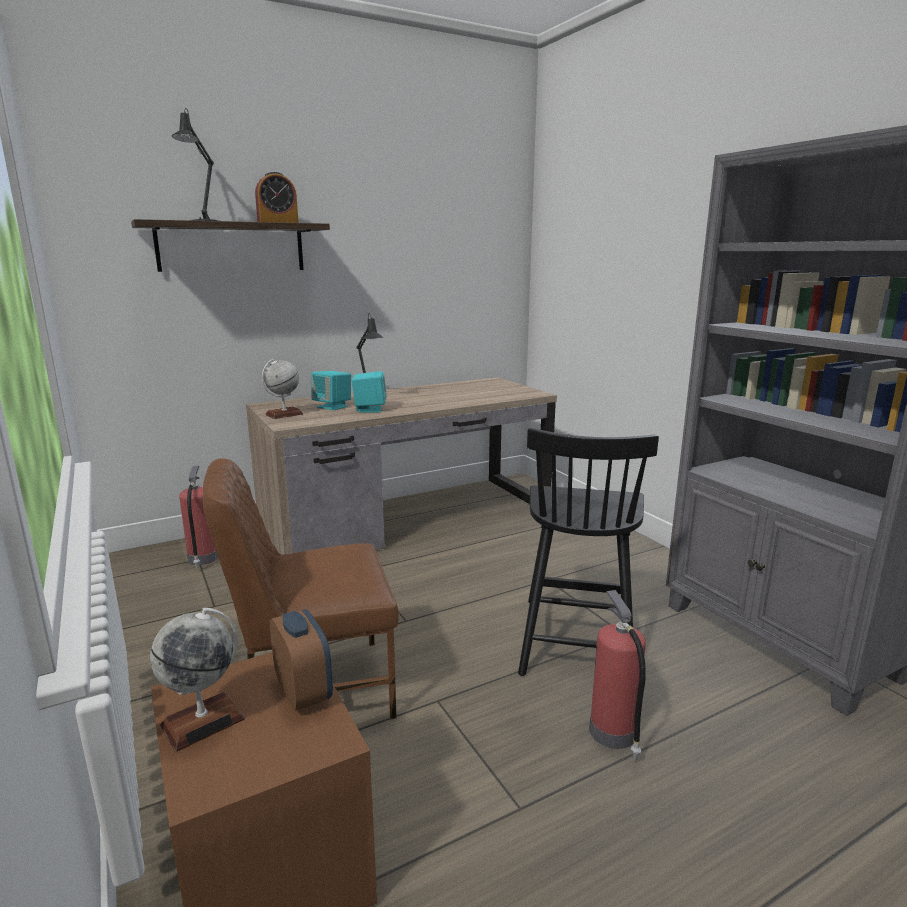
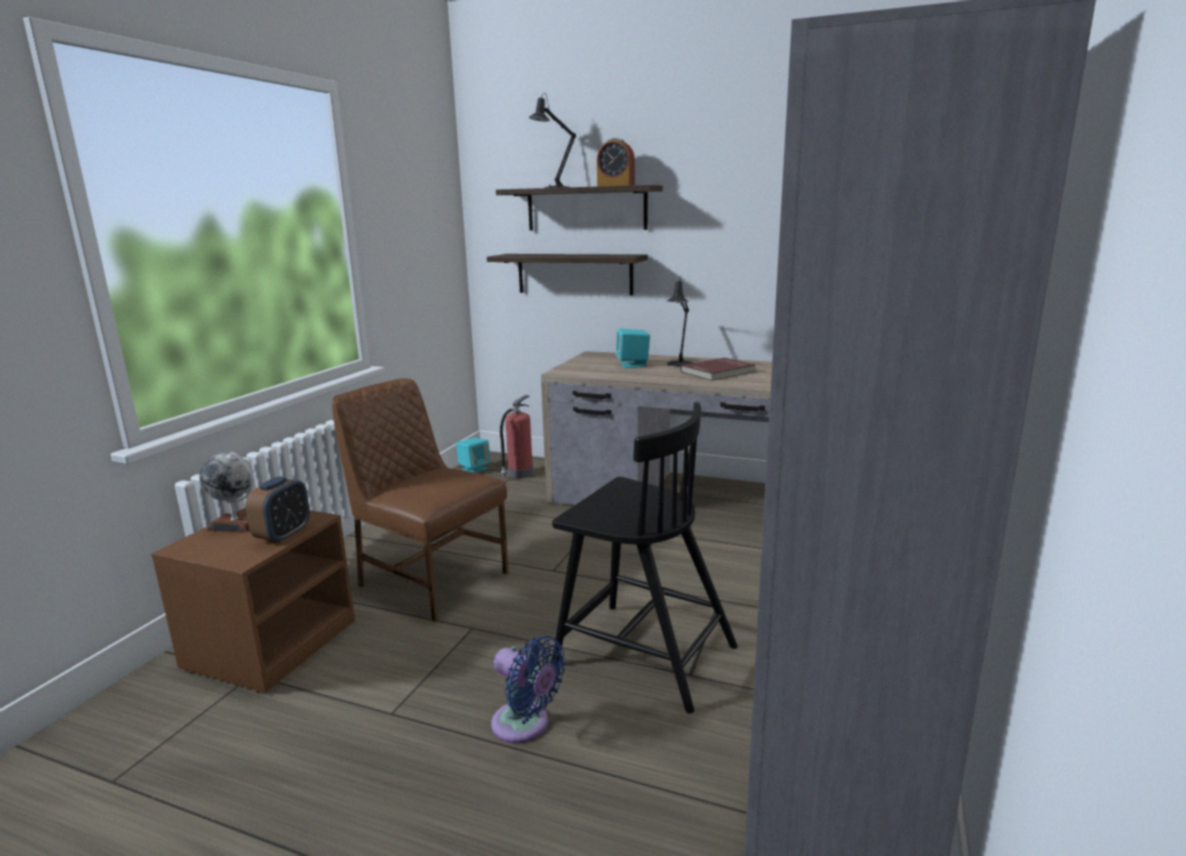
camera: 50 degrees right, 0 degrees up
(222, 320) = (574, 274): none -> shelf
(284, 414) = (583, 364): globe -> none
(370, 409) = (651, 373): turquoise speaker -> turquoise speaker (474, 469)
(417, 398) = (718, 372): none -> red book
(576, 638) = (642, 653): black chair -> black chair turned 120 degrees counterclockwise
(614, 733) = (525, 726): fire extinguisher -> blue fan

